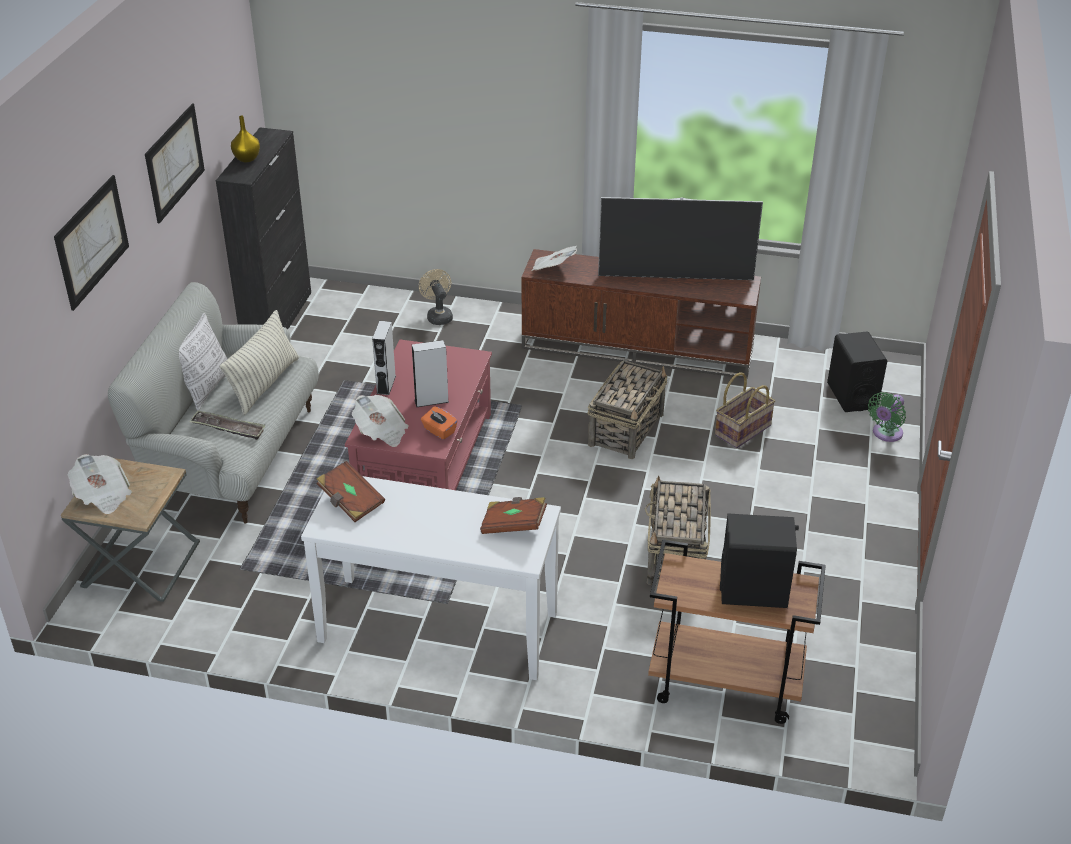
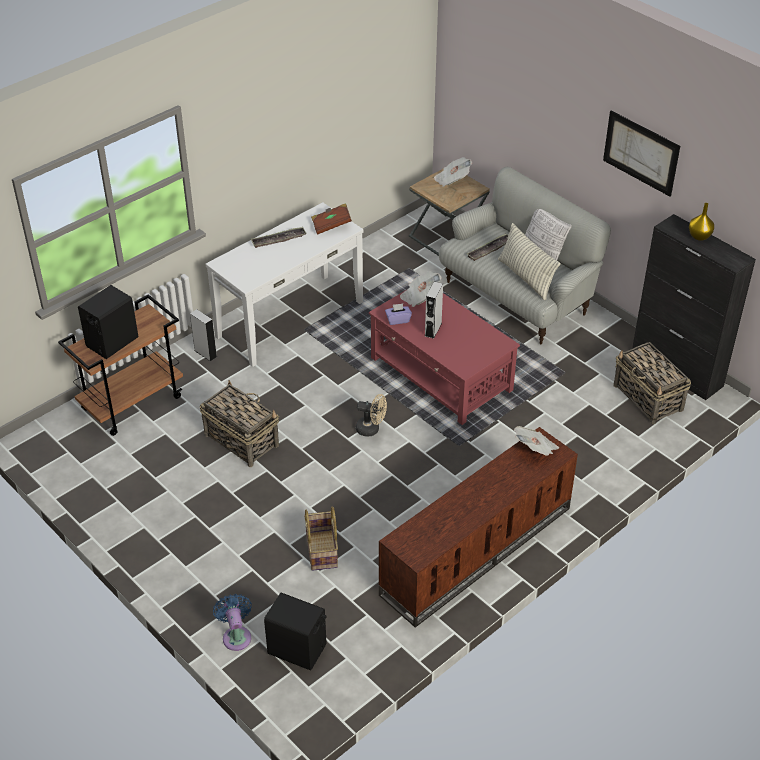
camera: 125 degrees right, 5 degrees up
(92, 241) = (540, 92): picture -> none
(386, 384) = (469, 317): grey speaker -> grey speaker (205, 353)
(425, 532) = (278, 240): none -> tray
(438, 316) = (617, 455): beige fan -> beige fan (371, 429)
(439, 431) = (398, 320): orange tissue box -> purple tissue box
(513, 525) = (249, 270): brown book -> none
(626, 429) = (382, 486): basket -> basket (648, 398)
(675, 277) = (461, 515): television -> none
(885, 434) = (236, 635): green fan -> blue fan

